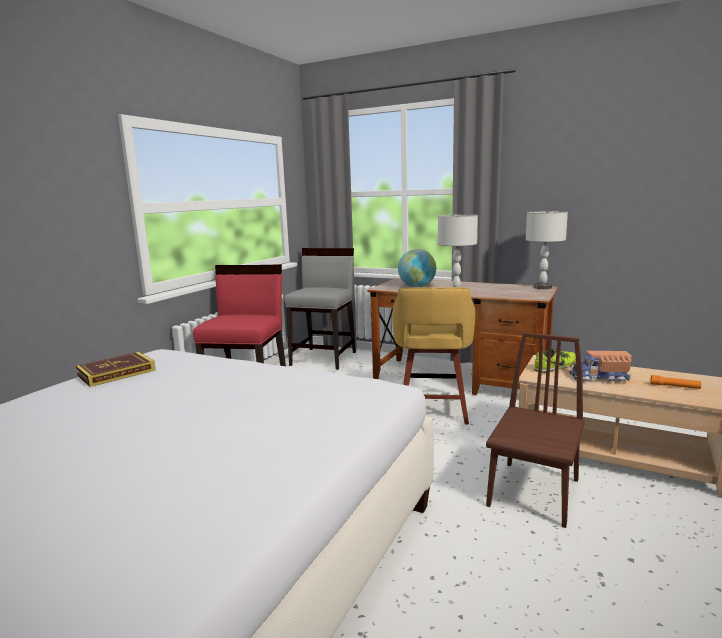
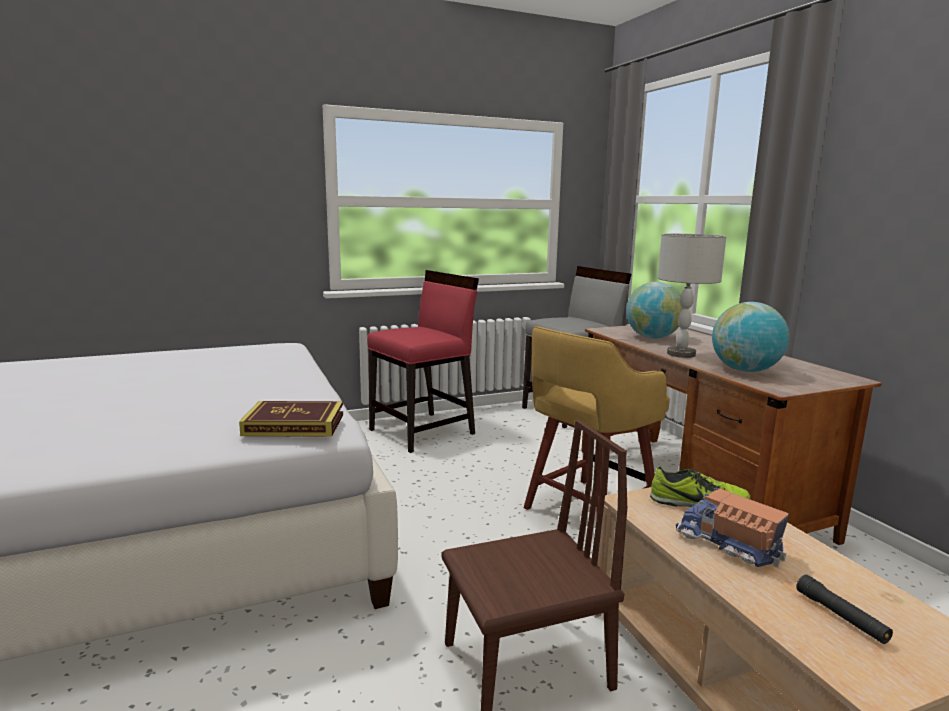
camera: 40 degrees right, 0 degrees up
(116, 373) = (220, 352): book -> book (294, 425)
(503, 293) = (745, 371): none -> globe
(542, 287) = (844, 377): grey table lamp -> none
(674, 386) = (841, 616): orange flashlight -> black flashlight

